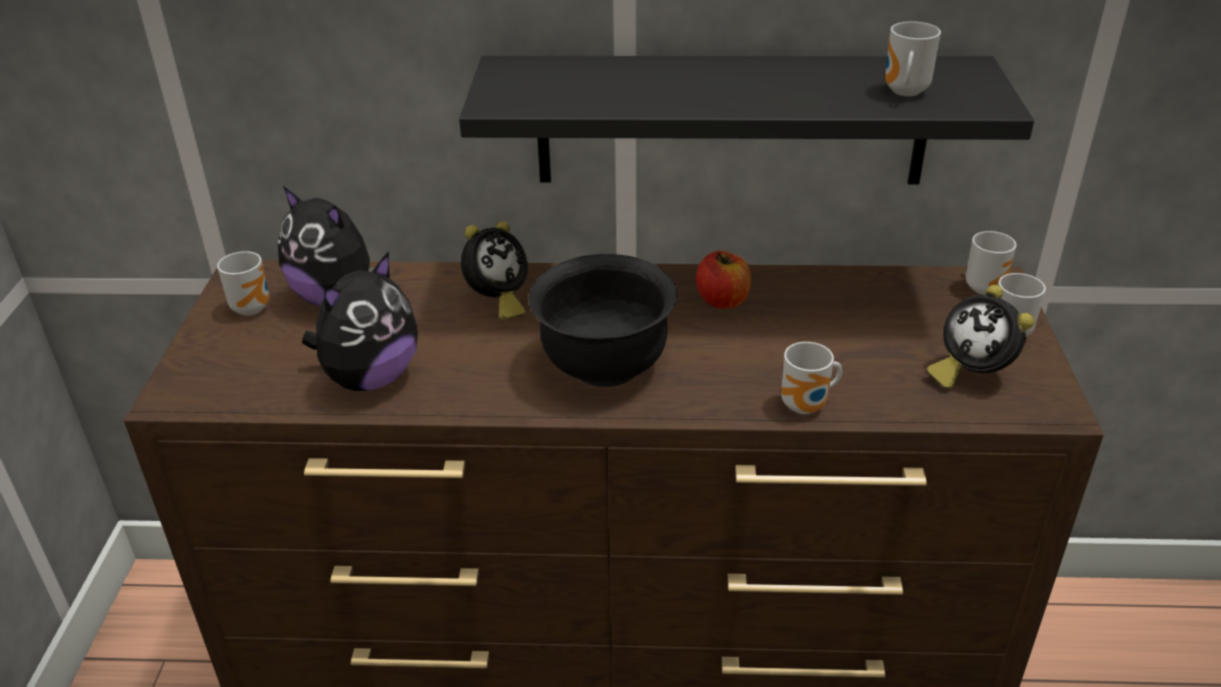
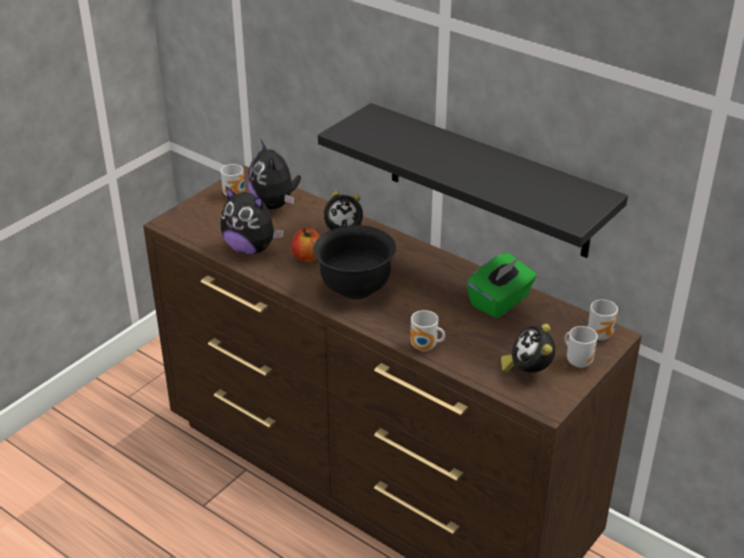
camera: 35 degrees right, 0 degrees up
(370, 378) = (251, 248): plush toy -> plush toy turned 45 degrees clockwise
(722, 300) = (450, 281): apple -> apple (307, 257)
(818, 299) = (500, 302): none -> green tissue box
(903, 92) = (539, 197): mug -> none

